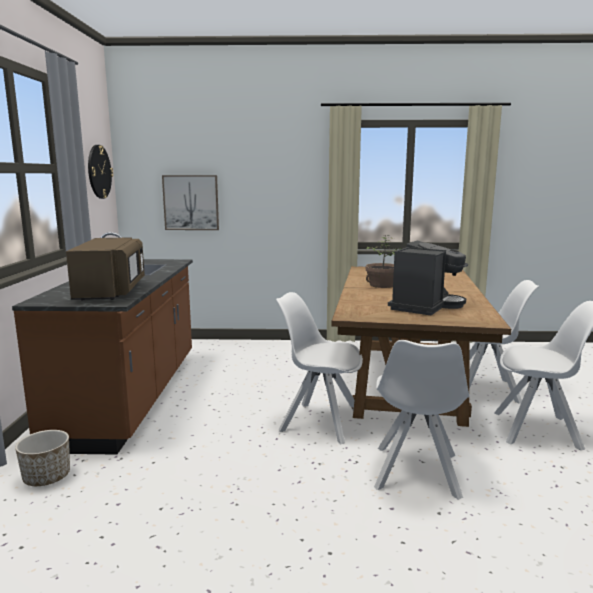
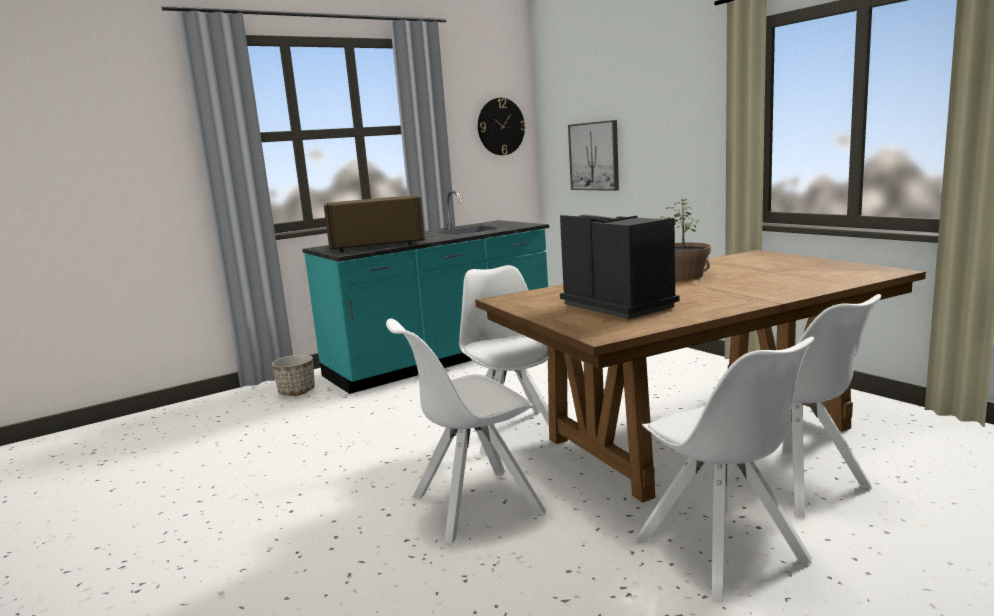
camera: 55 degrees right, 0 degrees up
(111, 291) = (377, 245): brown microwave -> brown microwave turned 150 degrees counterclockwise
(131, 397) = (441, 359): brown counter -> turquoise counter
(425, 306) = (618, 305): coffee machine -> coffee machine turned 120 degrees counterclockwise

